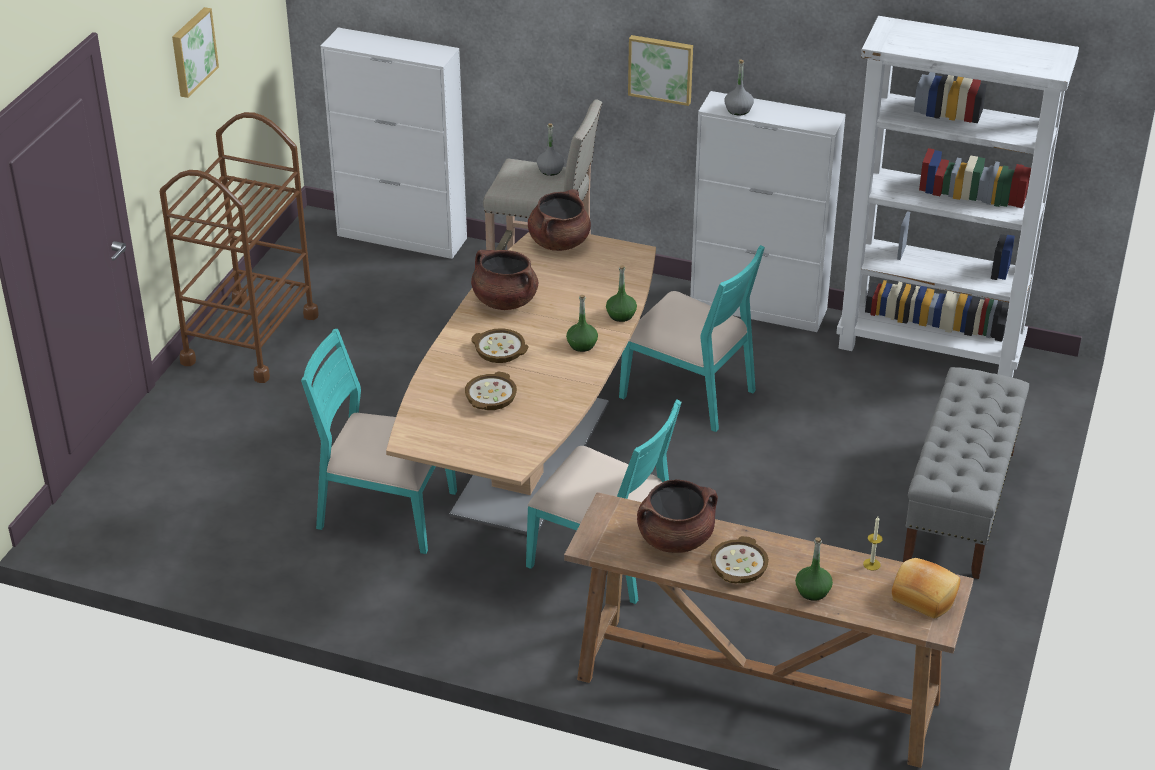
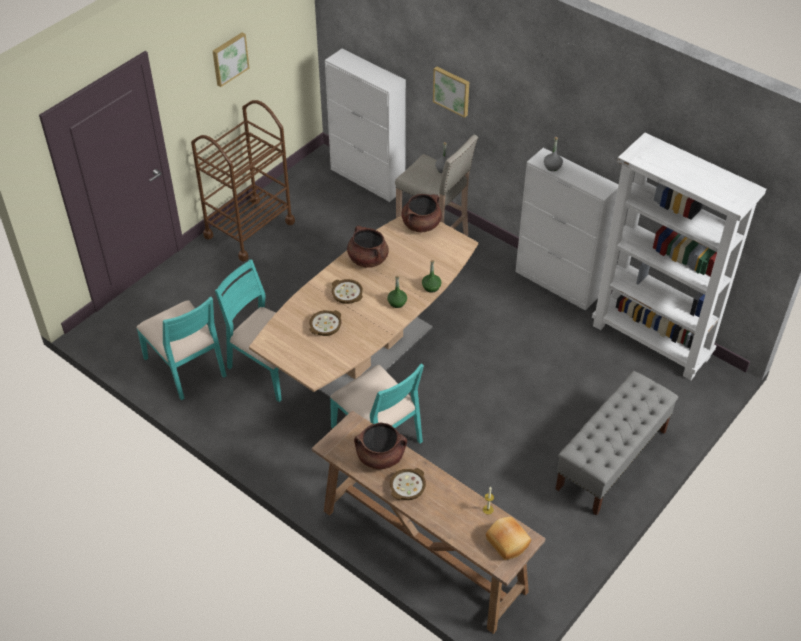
camera: 20 degrees right, 10 degrees up
(661, 68) = (516, 125): picture -> picture (452, 90)
(689, 393) = (484, 333): turquoise chair -> turquoise chair (186, 366)
(812, 591) = (442, 517): green bottle -> none

